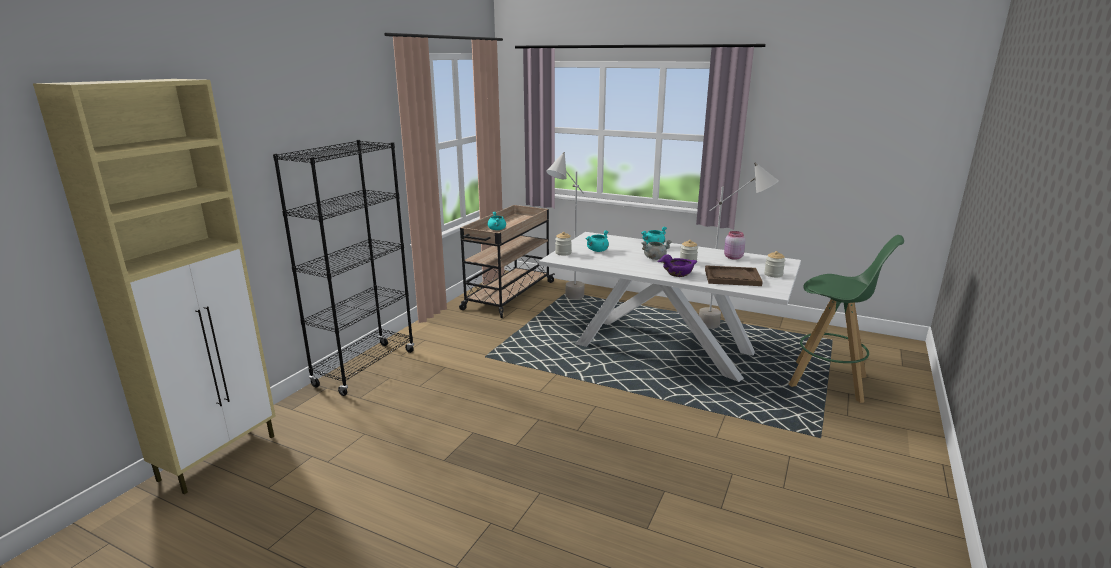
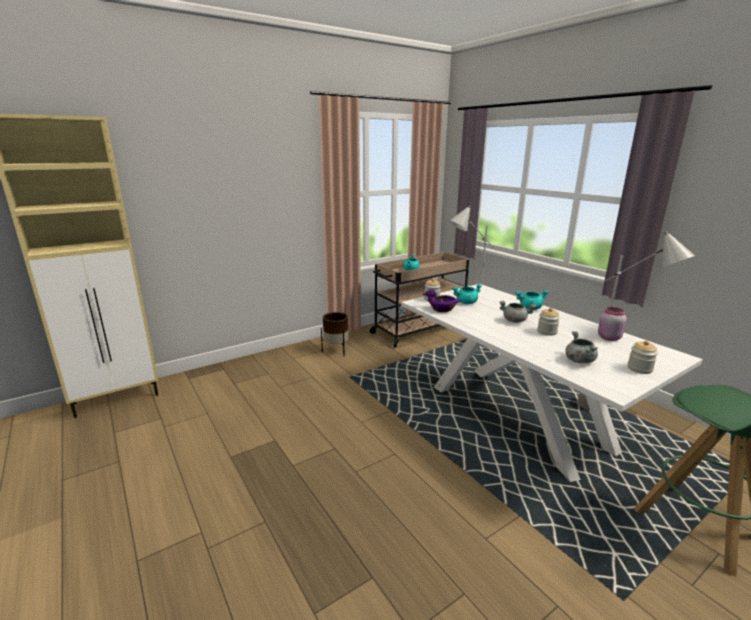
camera: 30 degrees right, 0 degrees up
(365, 368) = (261, 361): black bookcase -> none
(442, 336) = (336, 351): none -> brown planter
(678, 273) = (520, 342): purple bowl -> purple bowl (442, 309)
(732, 277) = (578, 360): brown tray -> grey cooking pot

